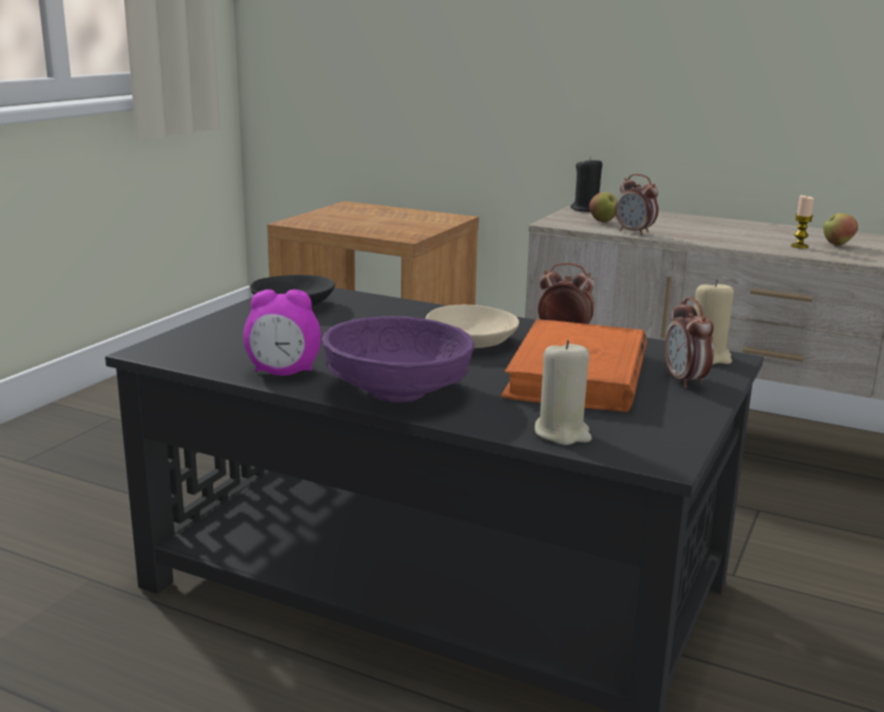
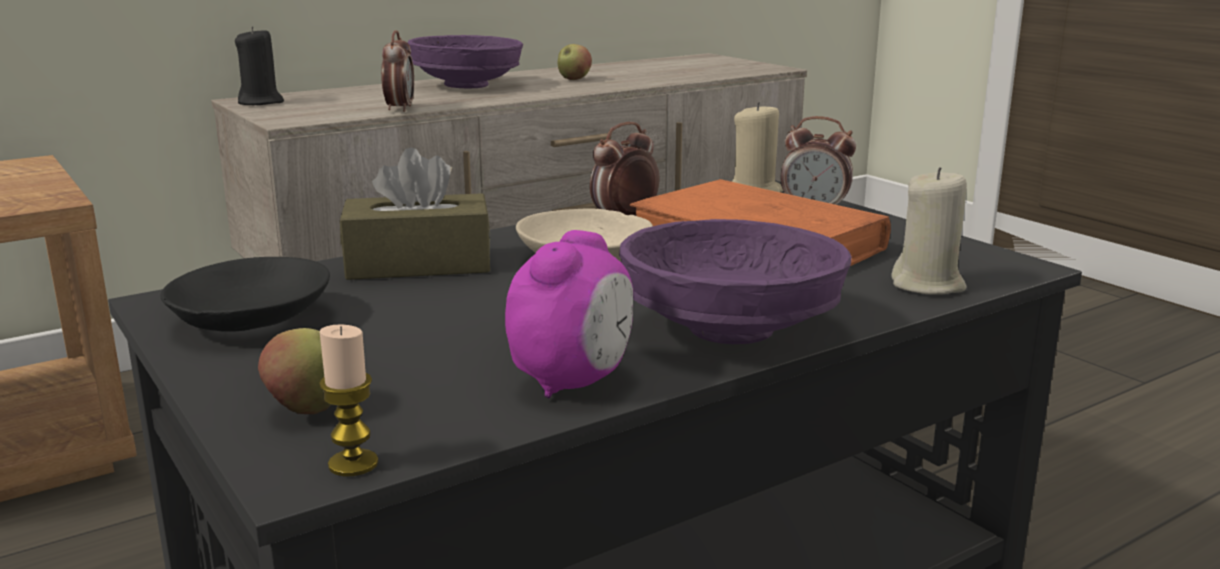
camera: 60 degrees left, 0 degrees up
(410, 313) = (418, 264): none -> brown tissue box
(603, 221) = (328, 108): apple -> apple (307, 410)
(634, 232) = (400, 109): alarm clock -> alarm clock turned 75 degrees counterclockwise
(741, 230) = (466, 86): none -> purple bowl
(799, 246) = (557, 86): candle -> candle (353, 464)

